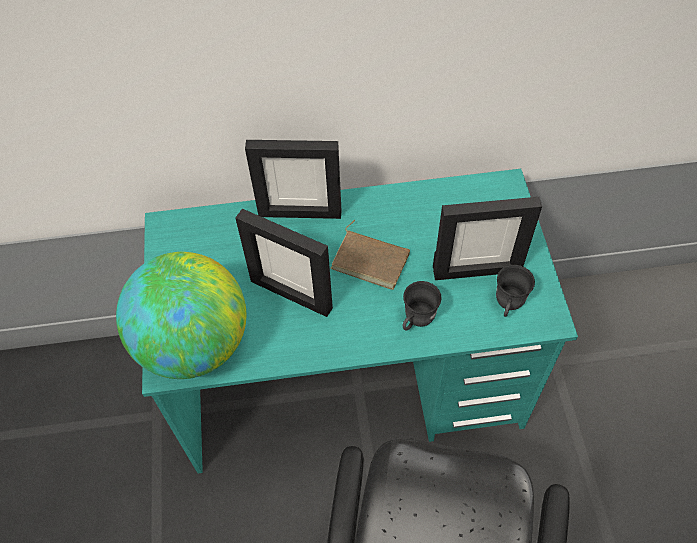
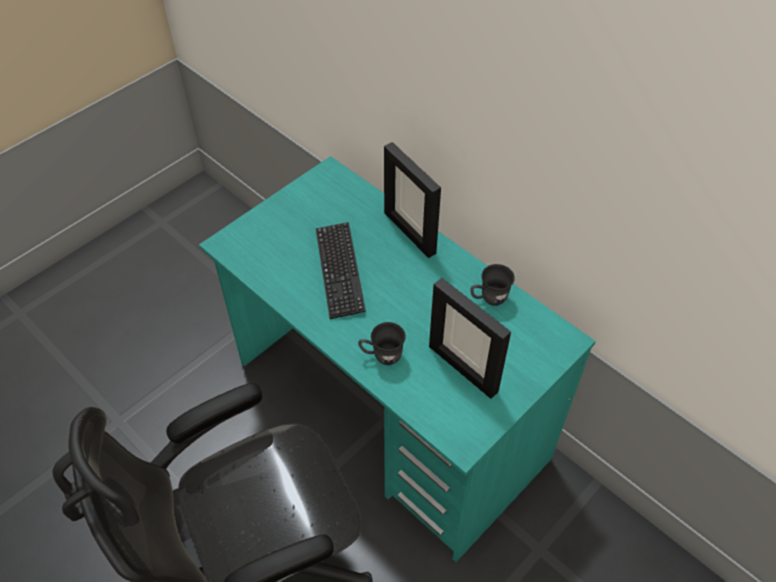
camera: 50 degrees right, 5 degrees down
(194, 344) = (255, 245): globe -> none
(292, 293) = (339, 270): picture frame -> keyboard
(371, 260) = (410, 297): brown book -> none
(508, 306) = (449, 407): grey mug -> grey mug (488, 299)

